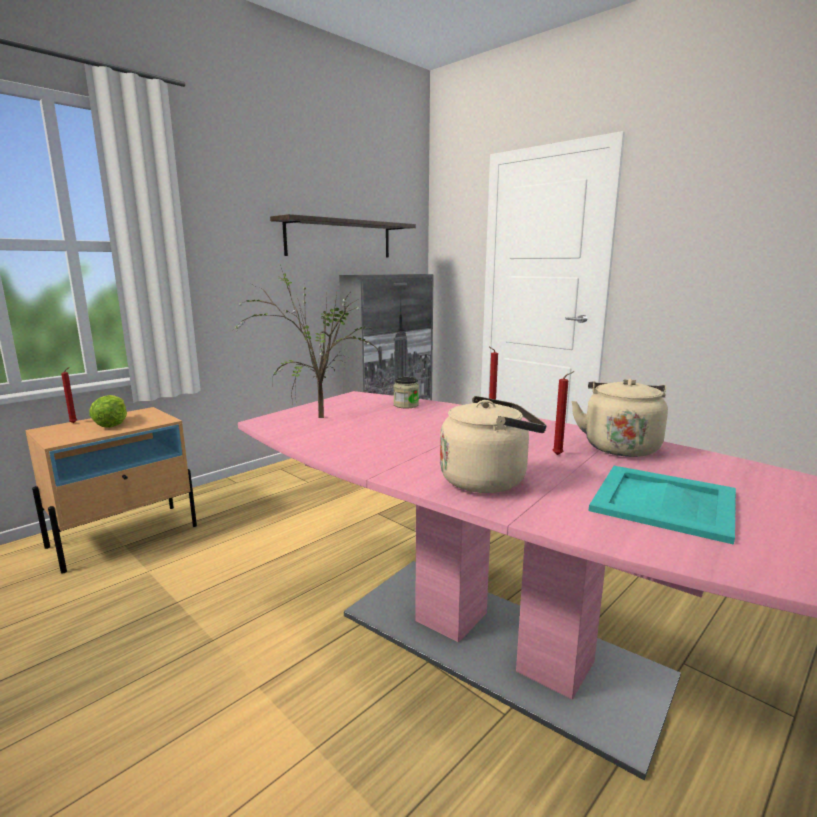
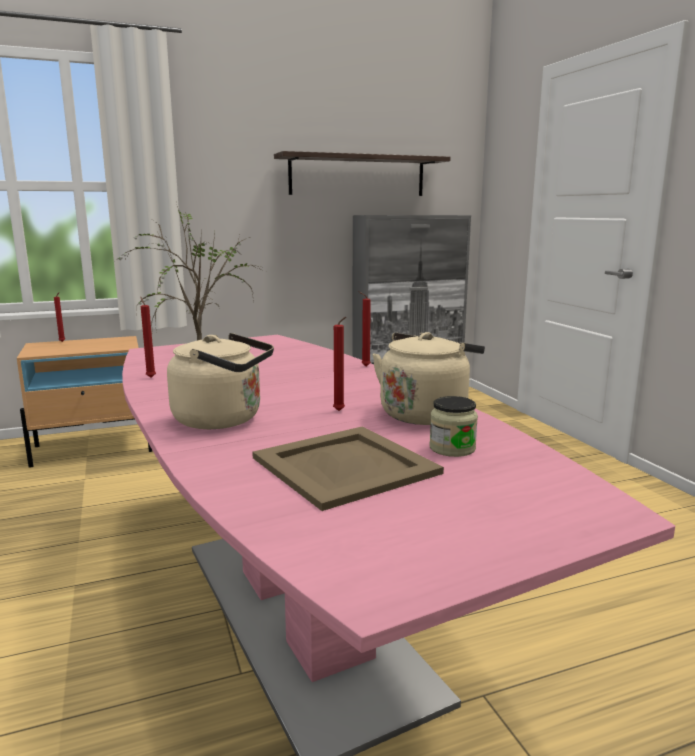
camera: 25 degrees right, 0 degrees up
(112, 424) = (85, 346): lettuce -> none
(328, 449) = (150, 377): none -> red candle
(406, 405) = (296, 351): jar -> jar (452, 448)
(663, 501) = (345, 465): turquoise tray -> beige tray

